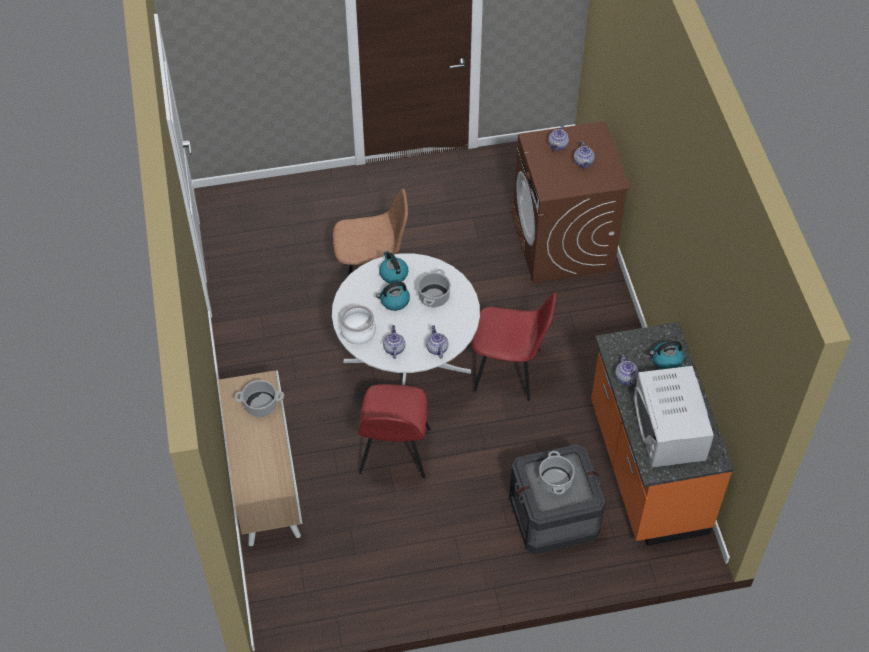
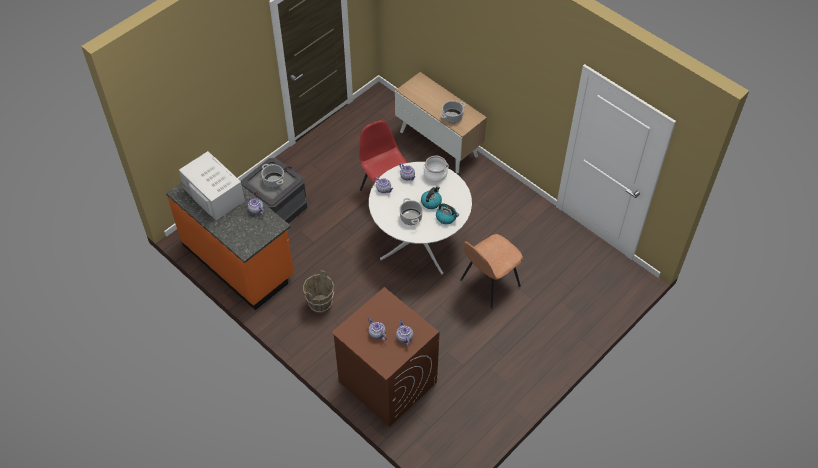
camera: 145 degrees right, 0 degrees up
(509, 371) = (358, 273): red chair -> none
(579, 359) = (321, 304): none -> brown bucket
(666, 360) = (238, 232): kettle -> none

